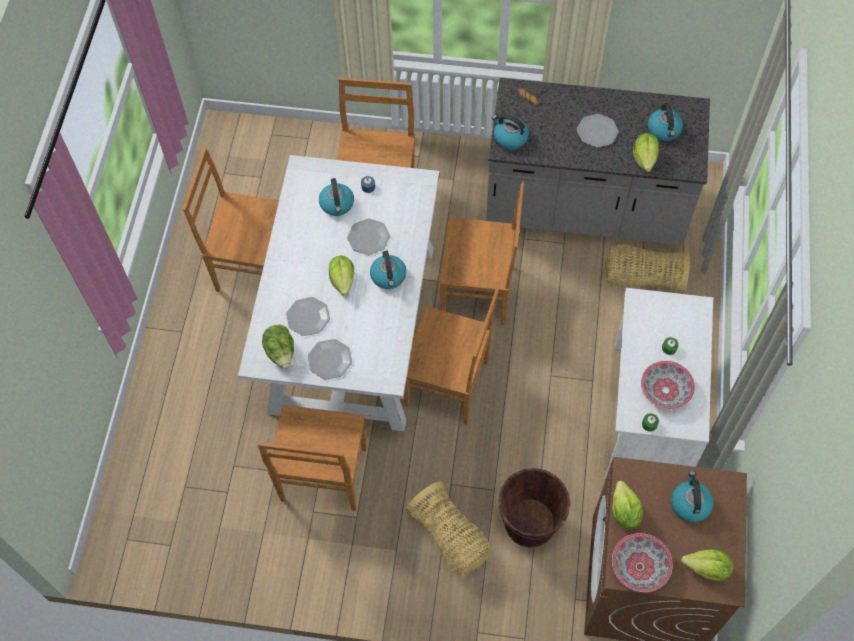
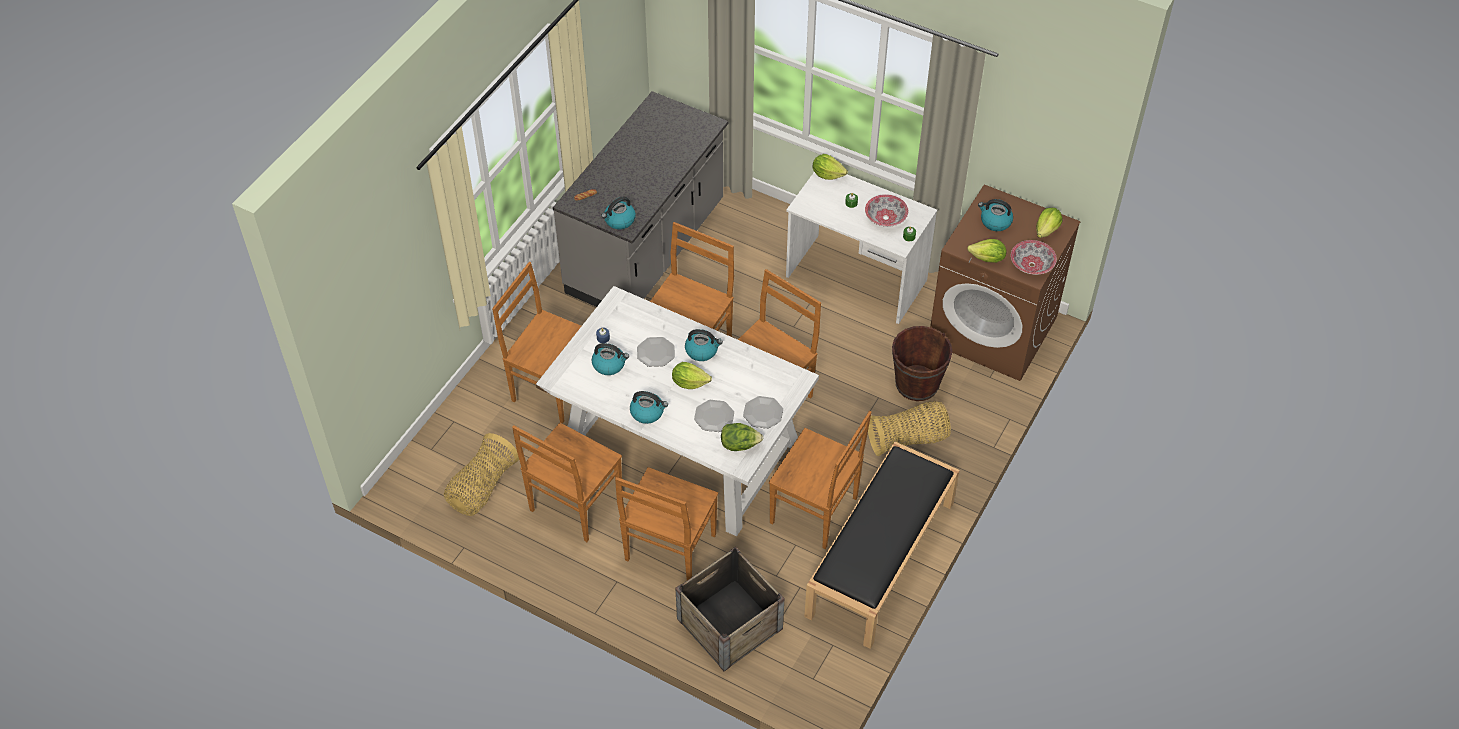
camera: 70 degrees left, 10 degrees down
(165, 443) = (729, 623): none -> crate
(231, 361) = (669, 549): none -> brown chair
(286, 558) = (880, 560): none -> black bench
(597, 131) = (644, 166): plate -> none
(642, 278) = (733, 237): basket -> basket (482, 488)
(645, 158) = (687, 147): lettuce -> lettuce (827, 174)
(664, 130) = (667, 127): kettle -> kettle (648, 412)

